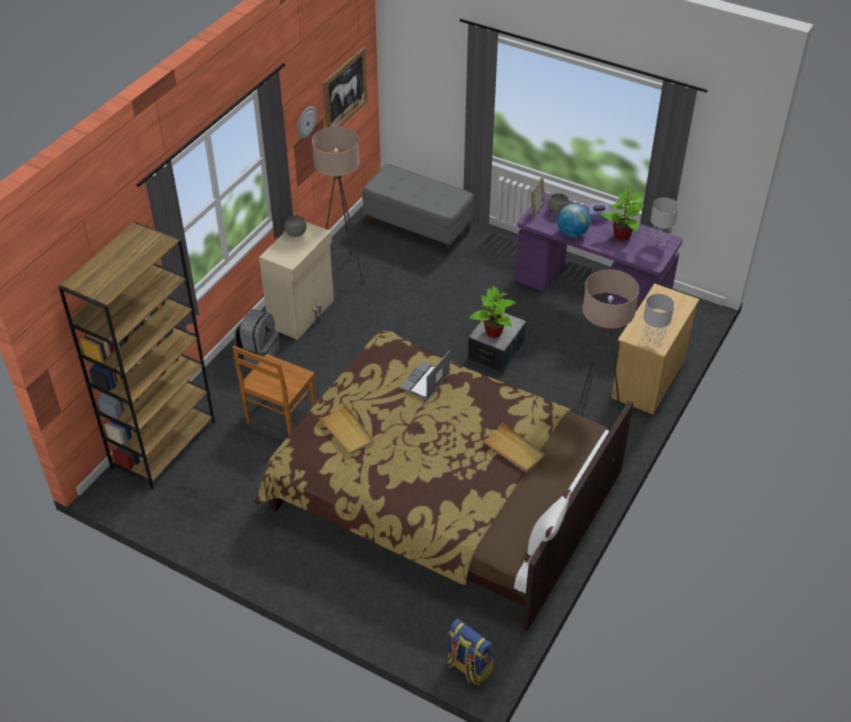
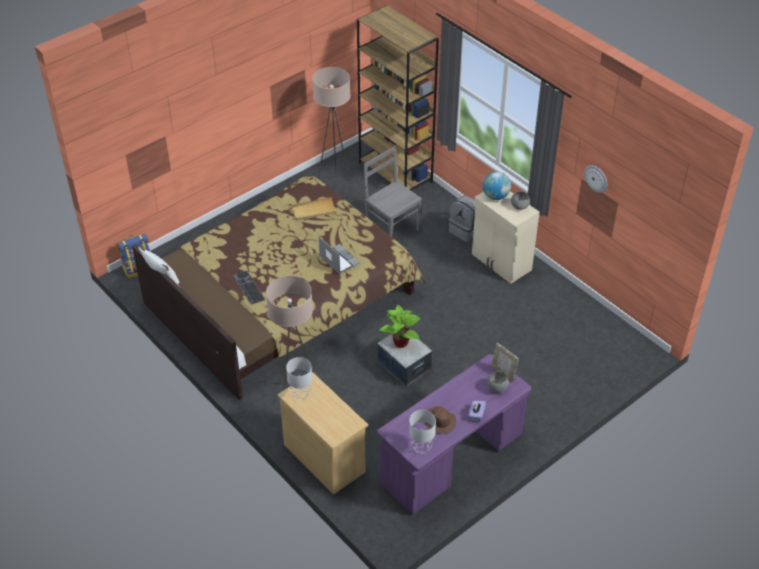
camera: 110 degrees right, 0 degrees up
(280, 418) = (391, 229): brown chair -> grey chair
(344, 92) = (646, 215): picture -> none
(344, 272) = (544, 297): beige floor lamp -> beige floor lamp (335, 186)
(418, 227) = (592, 362): grey bench -> none
(513, 450) = (247, 287): beige tray -> keyboard
(572, 233) = (459, 387): globe -> globe (495, 196)
(621, 236) = (440, 422): potted plant -> brown hat

